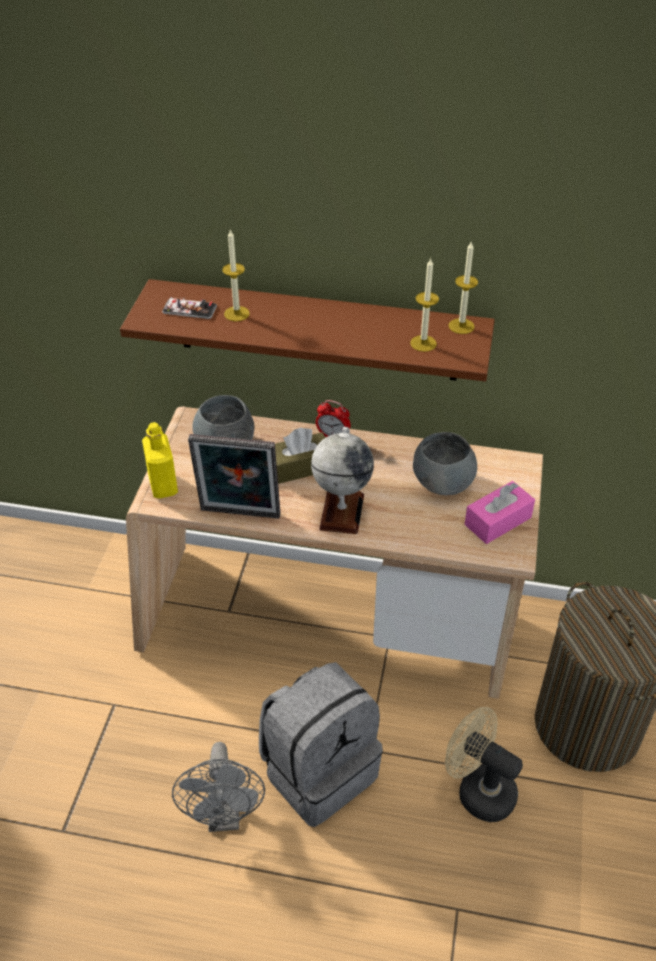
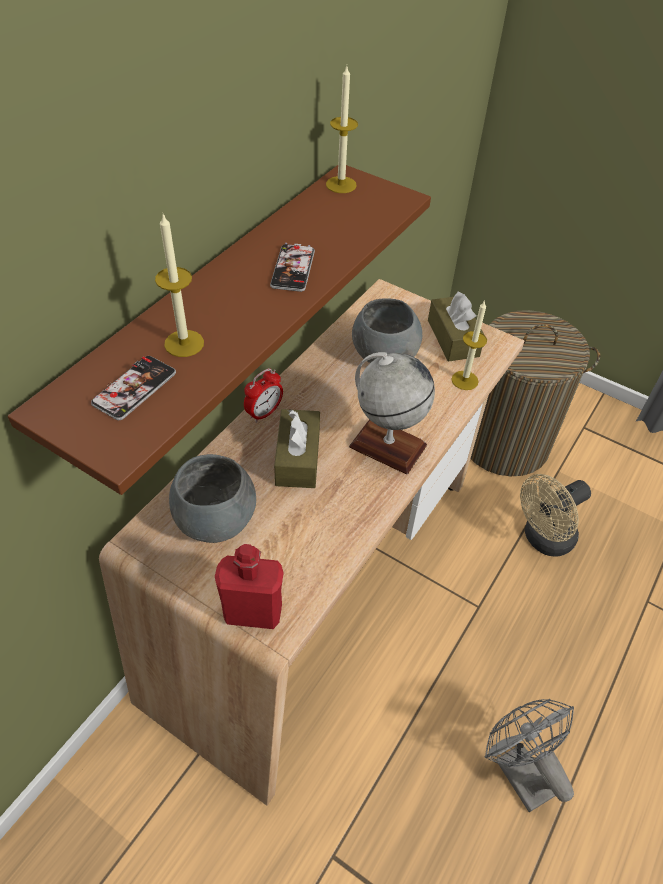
camera: 70 degrees left, 5 degrees up
(163, 486) = (253, 612): yellow bottle -> red bottle
(224, 816) = (517, 769): grey fan -> grey fan turned 135 degrees counterclockwise
(239, 515) = (350, 542): picture frame -> none
(319, 770) = (489, 658): grey backpack -> none
(339, 332) = (293, 269): none -> phone
(423, 343) = (355, 217): candle -> candle (464, 380)
(498, 521) = (453, 338): pink tissue box -> brown tissue box

